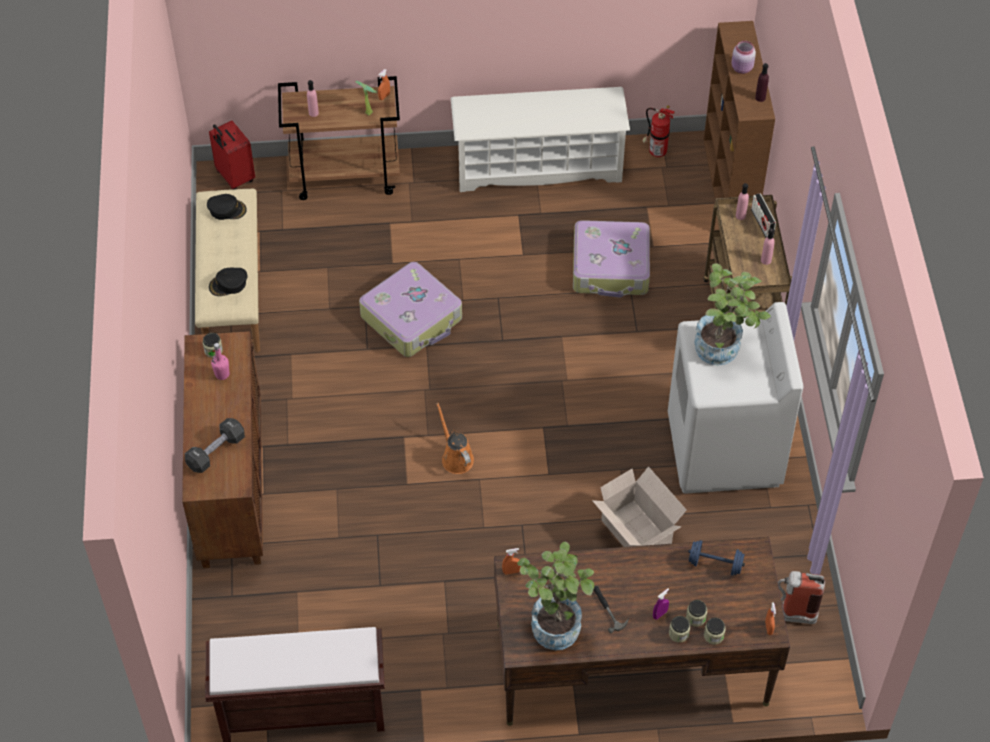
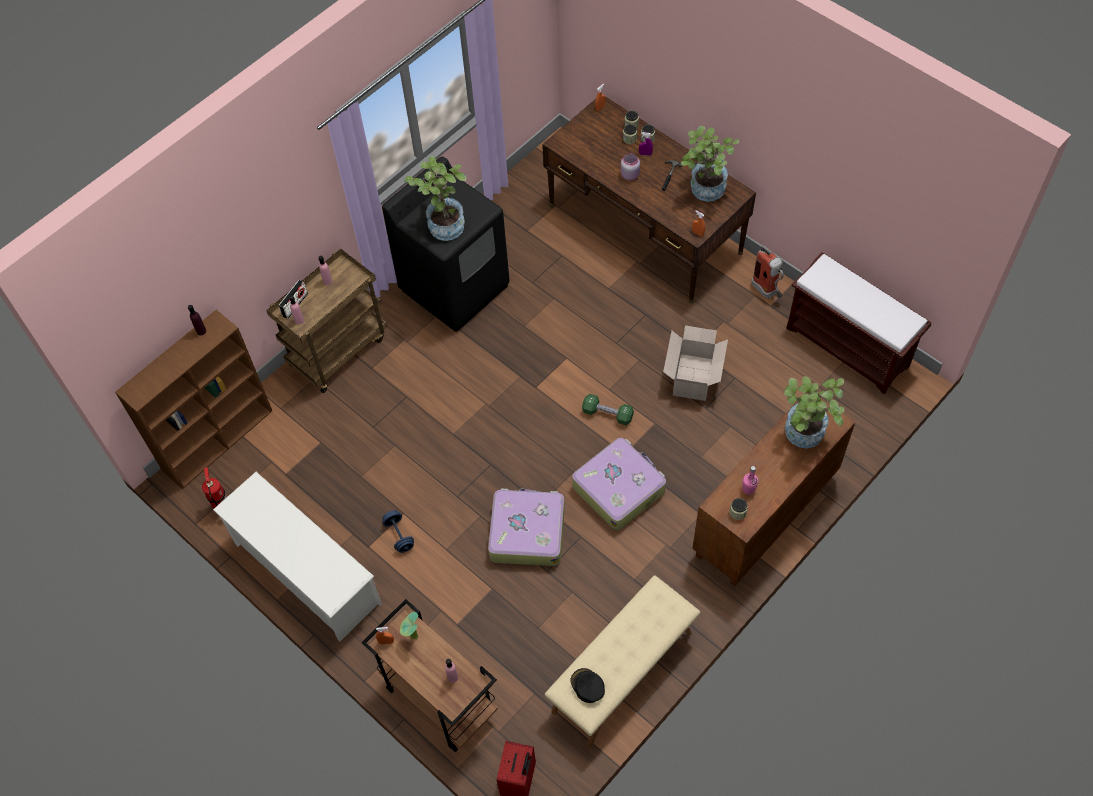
camera: 130 degrees left, 5 degrees up
(216, 452) = (803, 437): black dumbbell -> potted plant
(228, 284) = (650, 615): black cap -> none
(456, 457) = (607, 414): orange watering can -> green dumbbell
(611, 267) = (364, 452): suitcase -> suitcase (619, 488)
(637, 534) = (560, 285): cardboard box -> cardboard box (693, 376)
(715, 564) = (587, 153): blue dumbbell -> blue dumbbell (399, 535)
(724, 450) = (455, 287): white washing machine -> black washing machine
(742, 68) = (178, 362): pink jar -> pink jar (630, 175)
(791, 615) = (536, 186): fire extinguisher -> fire extinguisher (767, 292)

